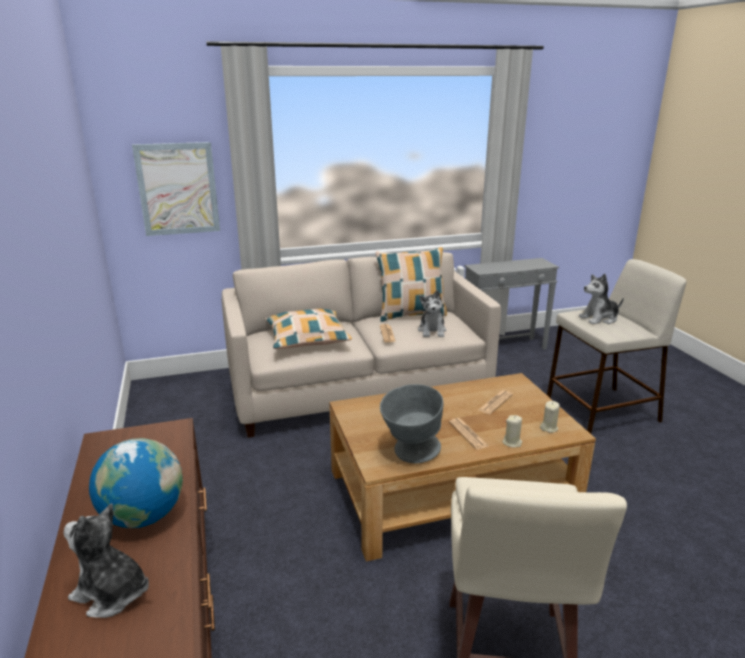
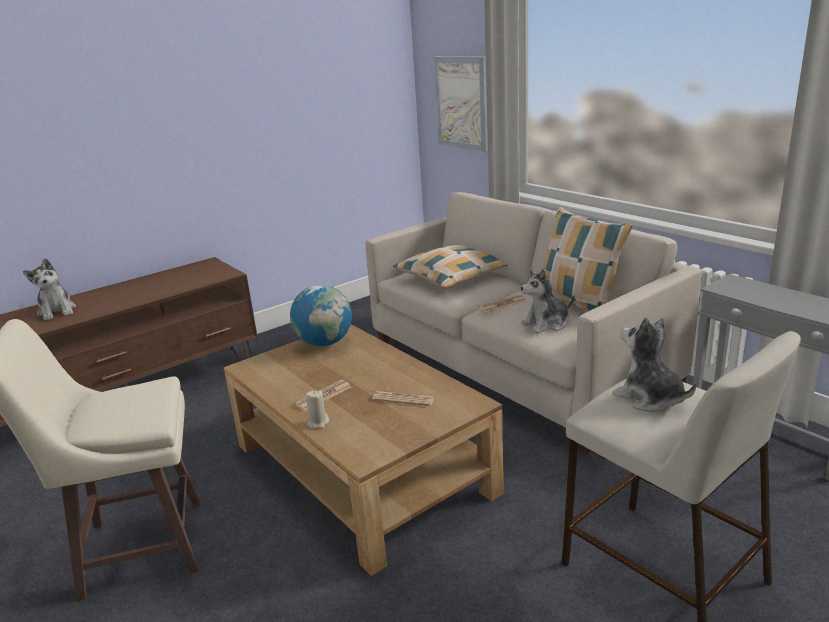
camera: 70 degrees right, 0 degrees up
(111, 593) = (57, 311): plush toy -> plush toy turned 150 degrees clockwise
(144, 516) = (125, 297): globe -> globe (325, 343)
(410, 453) = (273, 375): grey bowl -> none
(548, 428) = (364, 441): beige candle -> none

